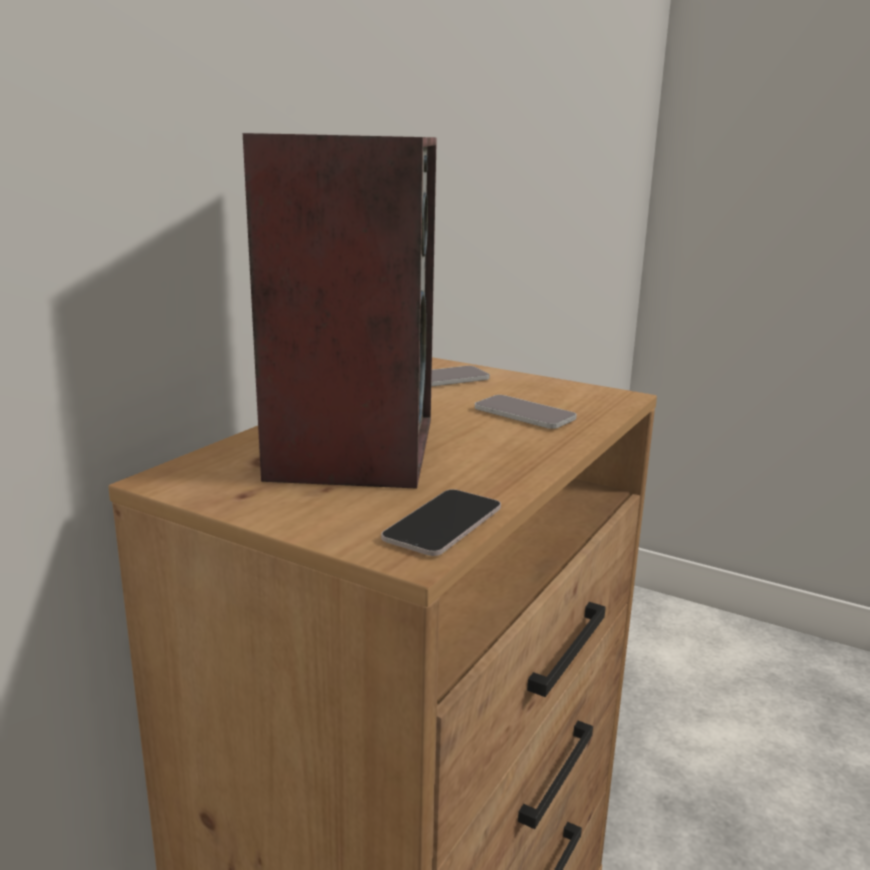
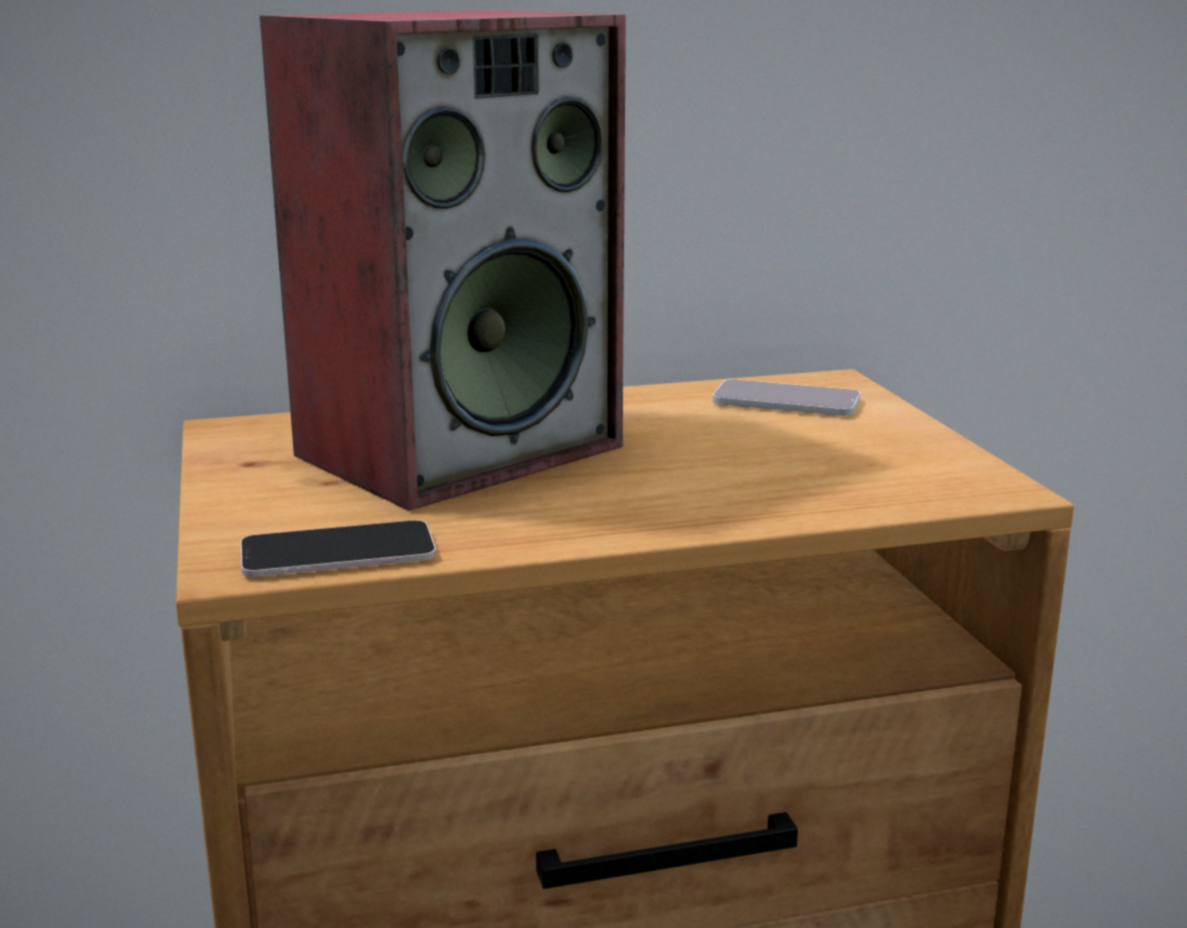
camera: 45 degrees right, 0 degrees up
(524, 414) = (769, 471): phone -> none

